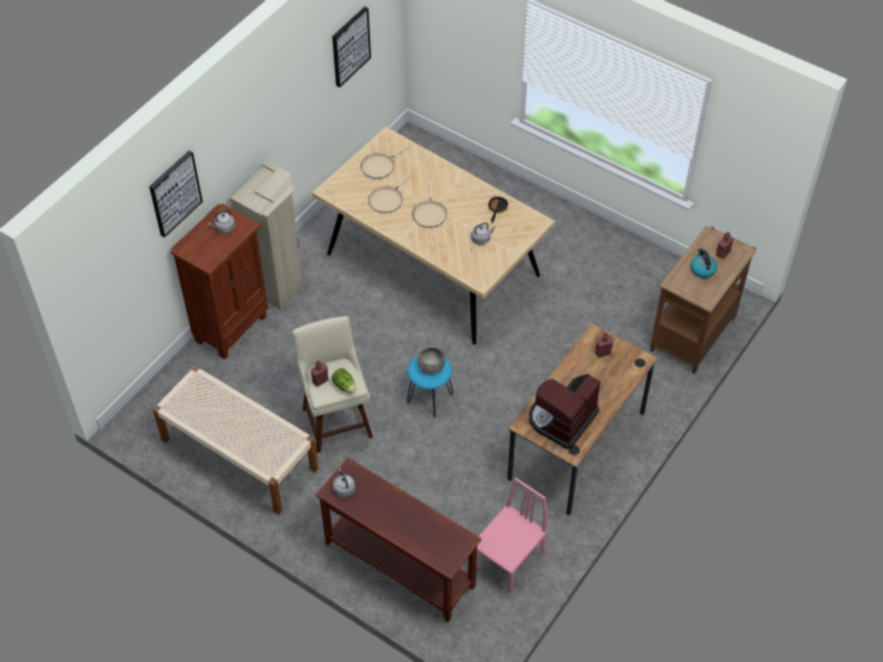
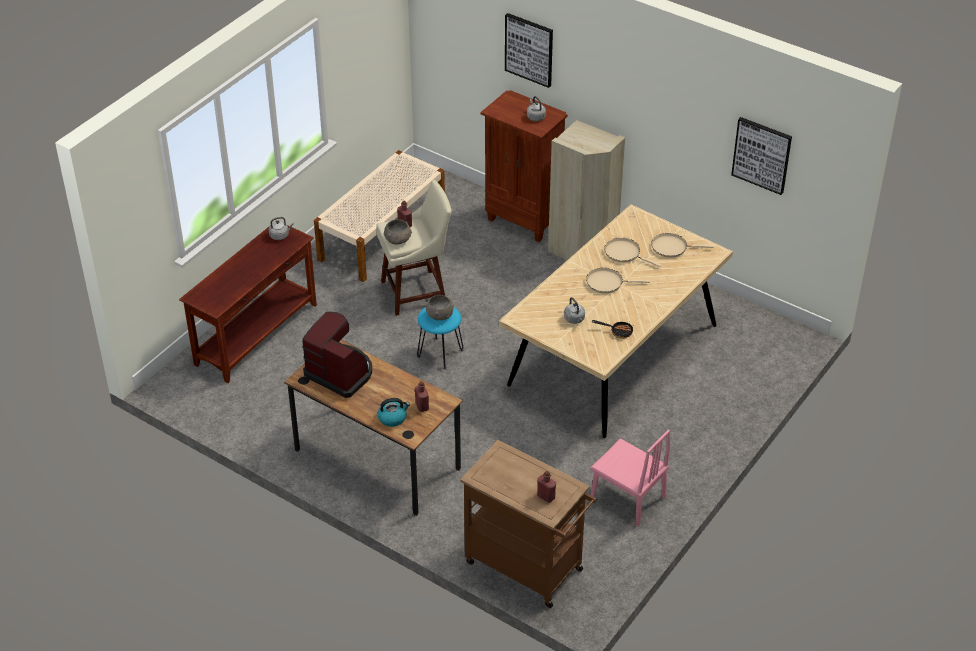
camera: 90 degrees right, 10 degrees down
(345, 386) = (398, 240): lettuce -> grey bowl
(379, 166) = (671, 247): beige frying pan -> beige frying pan turned 45 degrees counterclockwise
(508, 559) = (252, 405): pink chair -> pink chair (627, 498)
(702, 269) = (520, 477): kettle -> kettle (393, 418)

